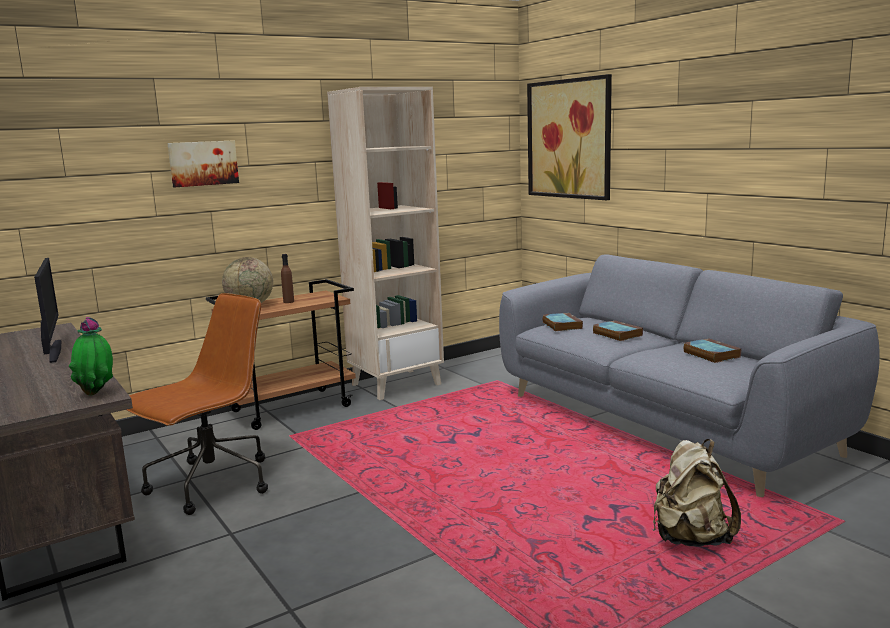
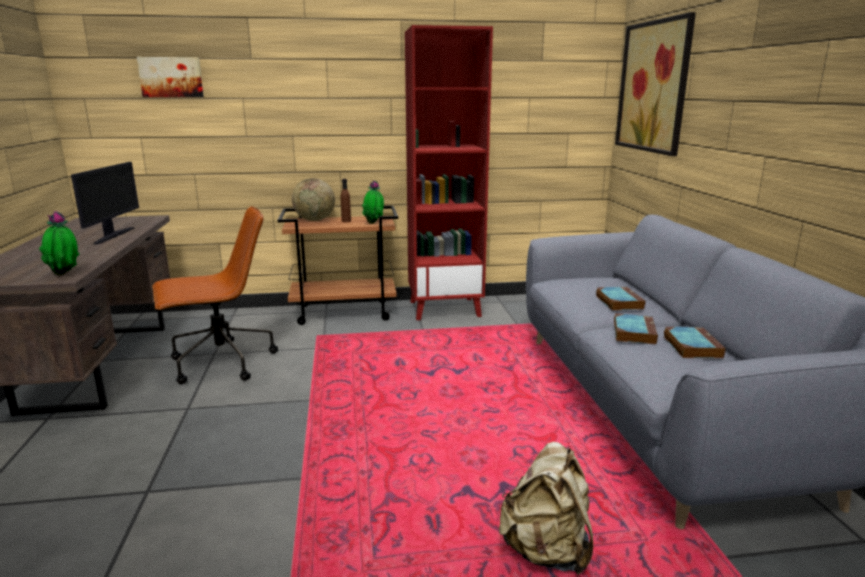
camera: 25 degrees right, 5 degrees up
(203, 163) = (286, 93): picture -> picture (171, 77)
(324, 299) = (374, 223): none -> potted plant
(396, 384) = (445, 308): beige bookcase -> red bookcase
(561, 325) = (576, 282): book -> book (633, 332)

